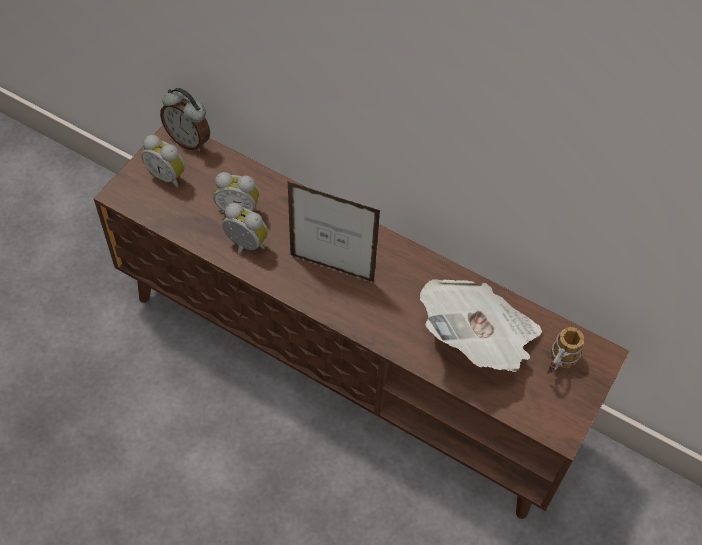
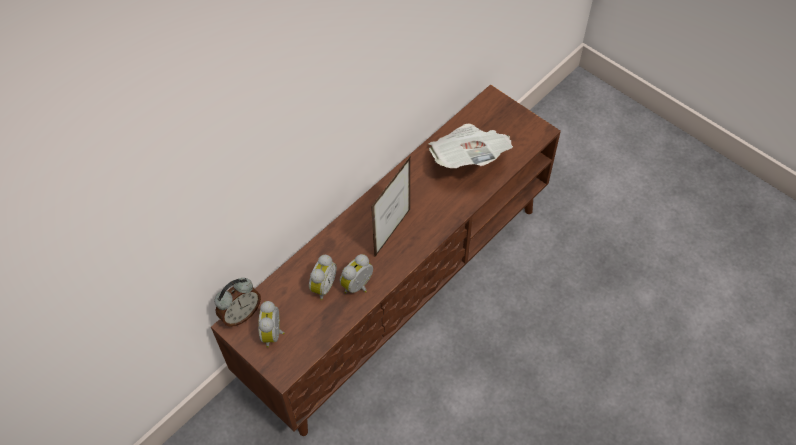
camera: 75 degrees left, 0 degrees up
(168, 175) = (274, 333): alarm clock -> alarm clock turned 135 degrees clockwise
(557, 365) = (494, 122): mug -> none

